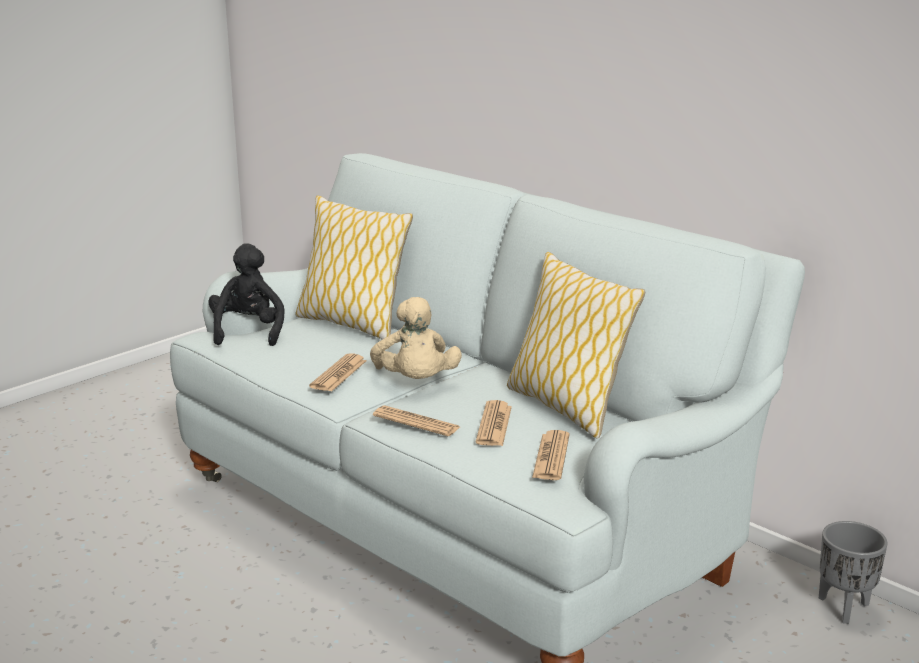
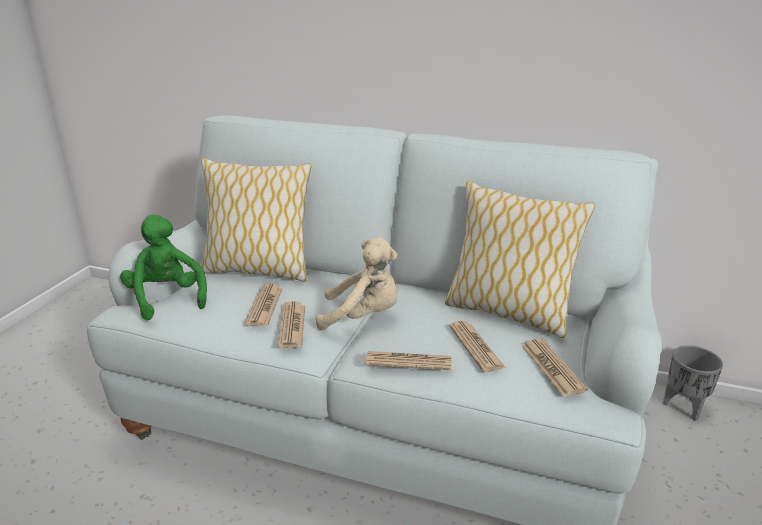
camera: 25 degrees left, 5 degrees up
(248, 332) = (167, 298): black plush toy -> green plush toy
(328, 354) = (264, 306): none -> newspaper
(416, 382) = (363, 316): beige plush toy -> beige plush toy turned 45 degrees counterclockwise

